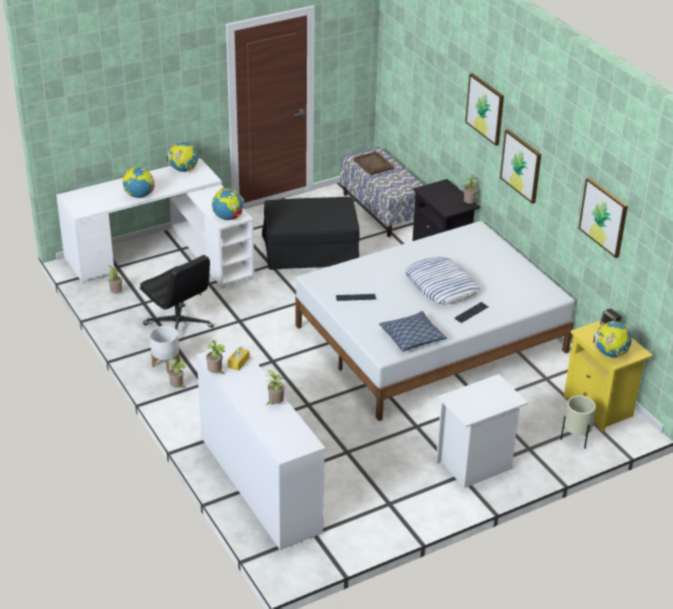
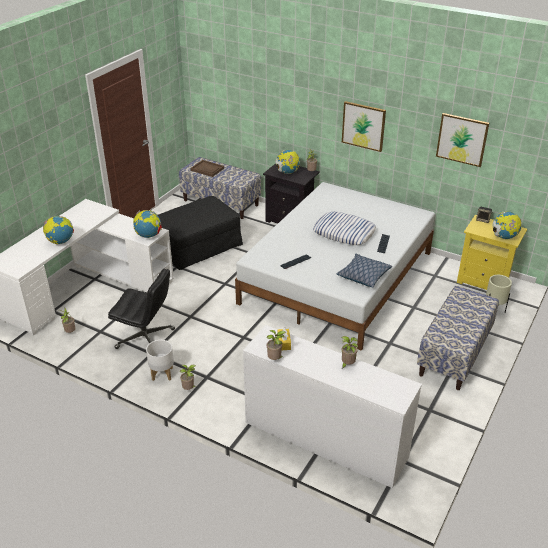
camera: 30 degrees left, 0 degrees up
(183, 170) = (80, 211): globe -> globe (287, 172)
(475, 465) = (454, 354): white nightstand -> bench
(485, 109) = (317, 92): picture -> none

